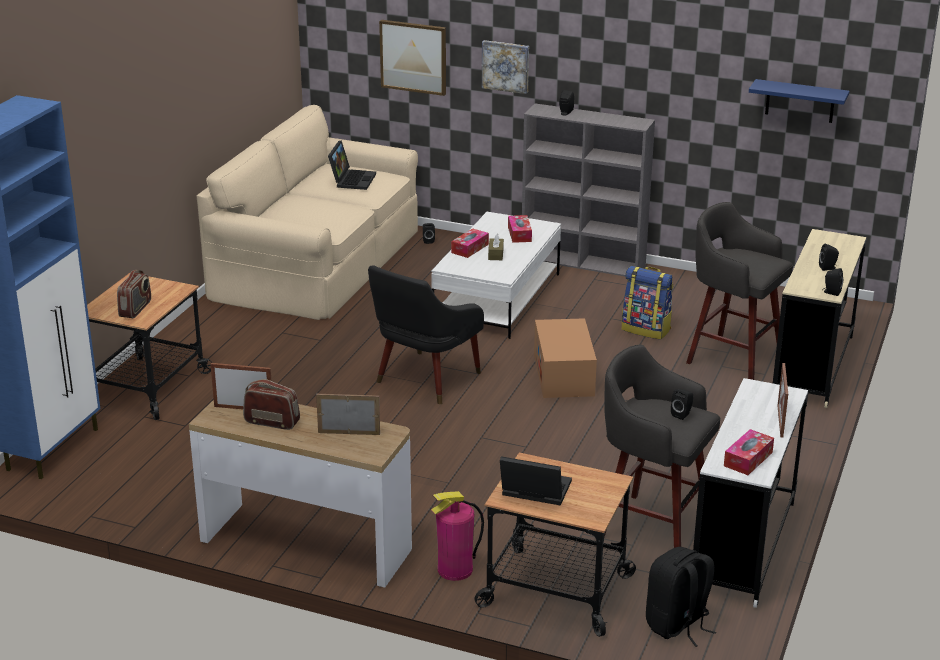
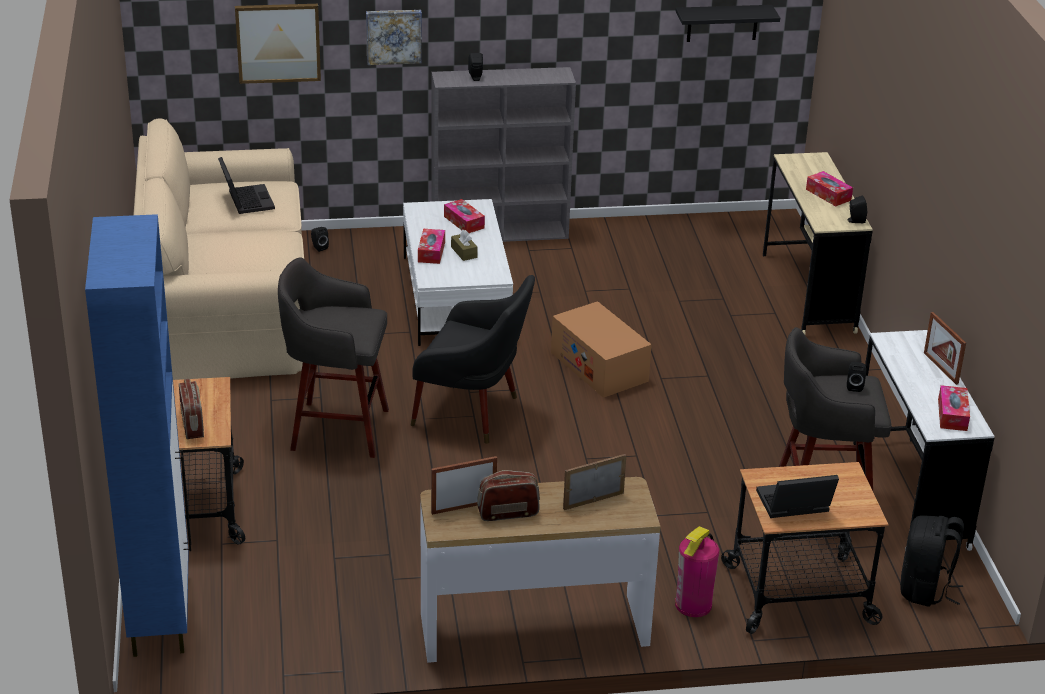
camera: 30 degrees left, 5 degrees up
(424, 380) = (472, 413): black armchair -> black armchair turned 75 degrees counterclockwise
(646, 329) = (629, 294): backpack -> none
(731, 358) = (732, 304): grey stool -> grey stool (336, 429)
(800, 101) = (722, 23): blue shelf -> black shelf
(828, 268) = (828, 194): black speaker -> tissue box

